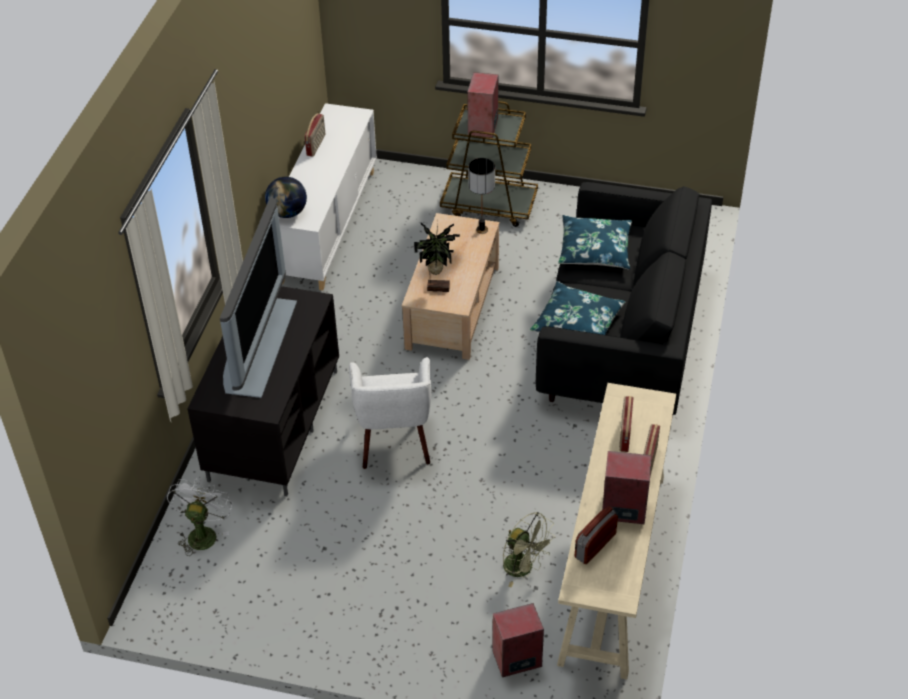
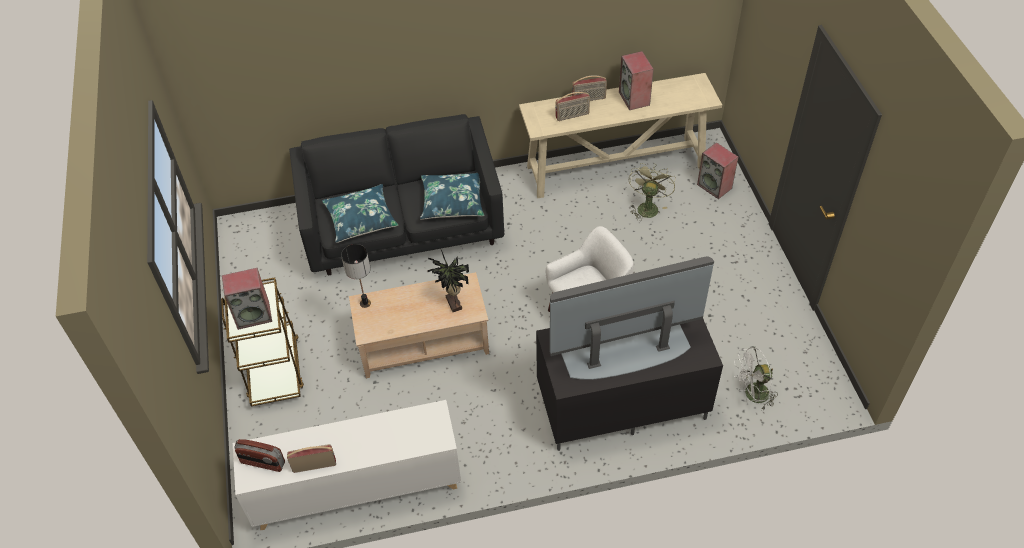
camera: 115 degrees left, 5 degrees up
(287, 213) = (431, 437): globe -> none
(594, 545) = (671, 102): radio -> radio (263, 463)

